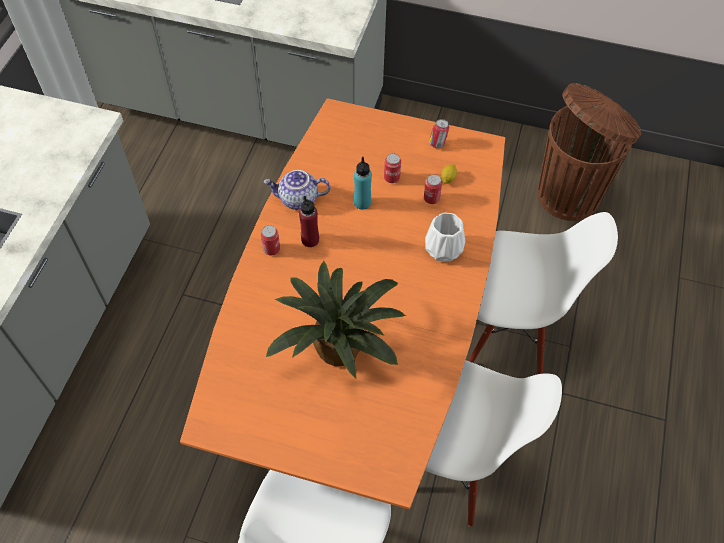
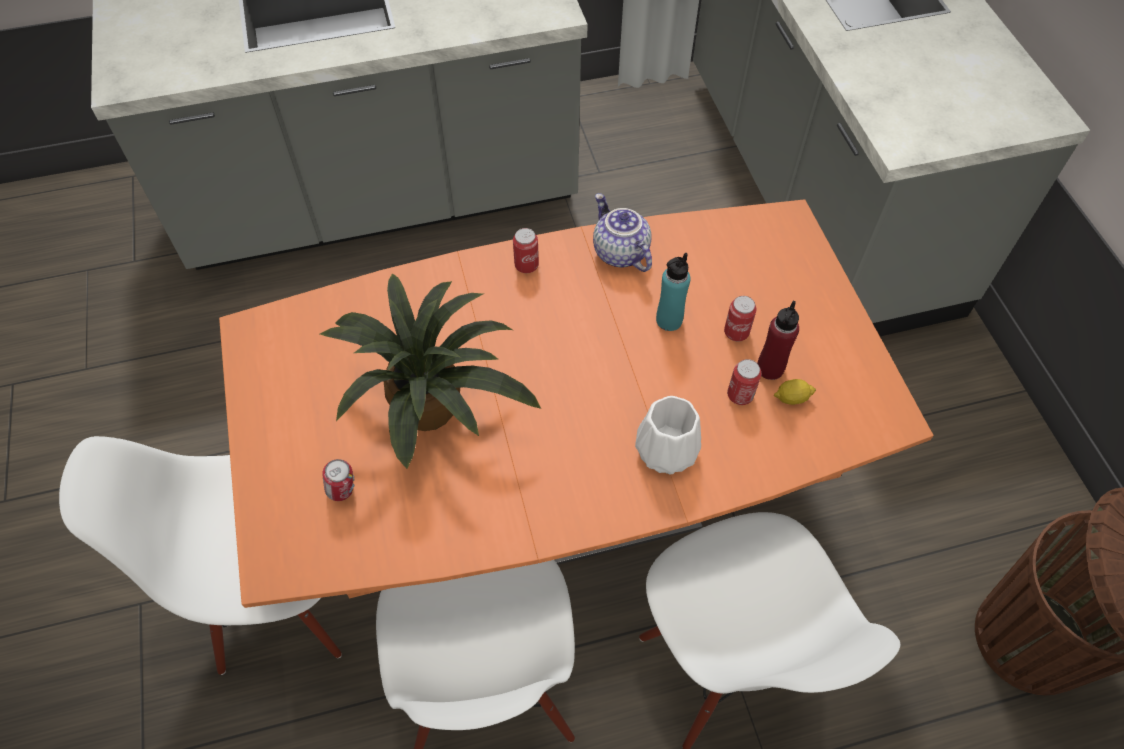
camera: 60 degrees right, 0 degrees up
(310, 240) = (568, 296): red bottle -> red bottle (770, 368)
(437, 144) = (841, 356): can -> can (343, 491)

